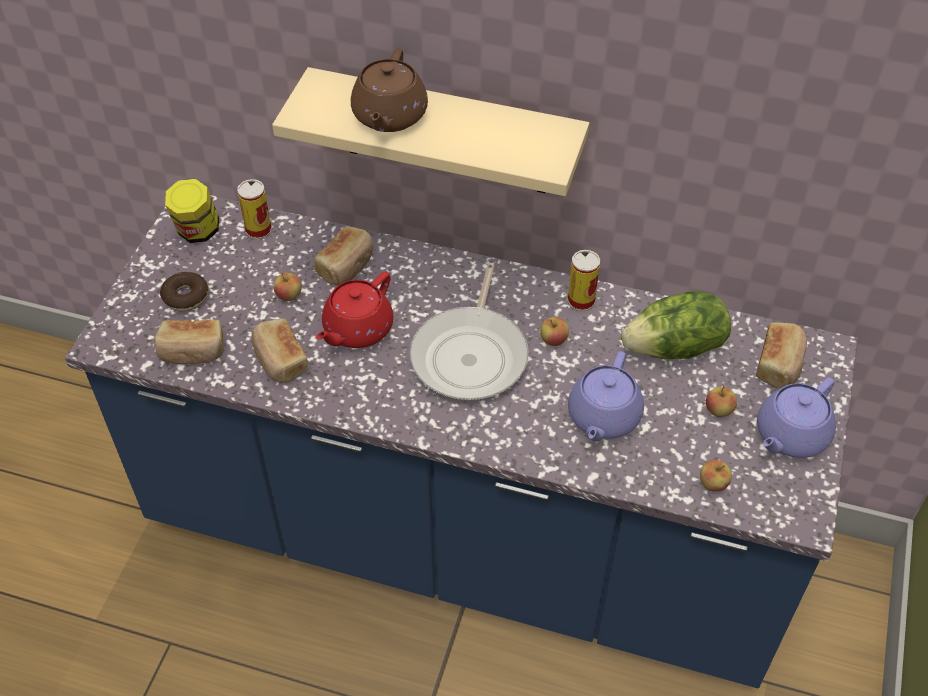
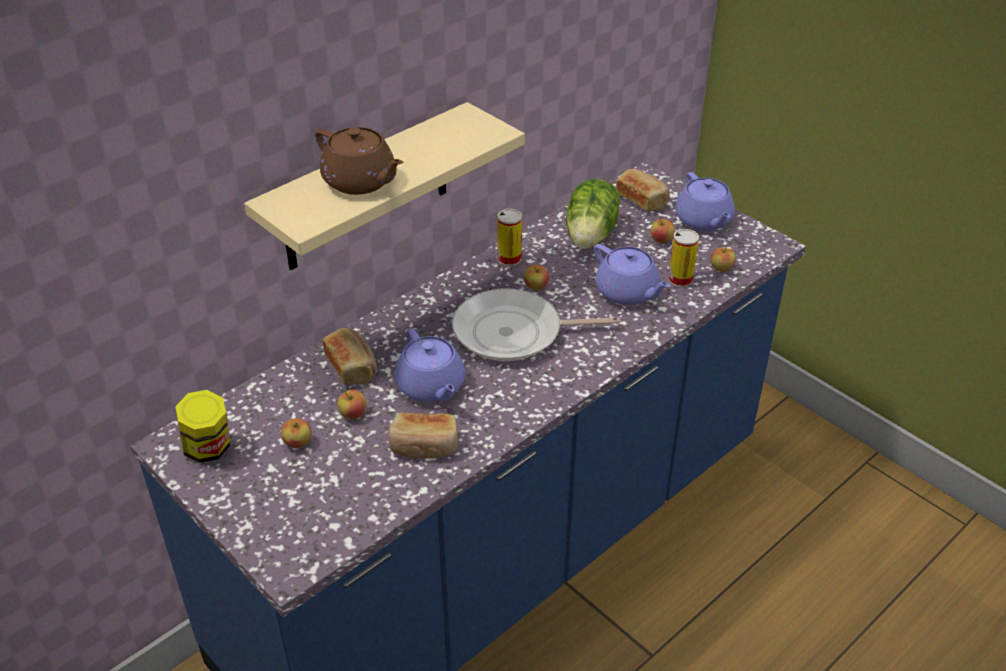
camera: 60 degrees left, 10 degrees down
(186, 297) = (287, 485): donut -> none
(192, 351) = (361, 502): bread -> none
(235, 279) = (298, 443): none -> apple
(258, 230) = (251, 406): can -> can (680, 279)
(357, 329) = (431, 386): red teapot -> purple teapot
(471, 354) = (514, 333): frying pan -> frying pan turned 135 degrees clockwise

